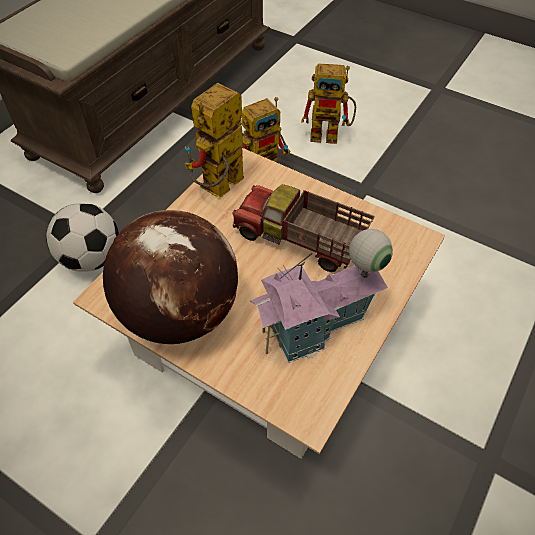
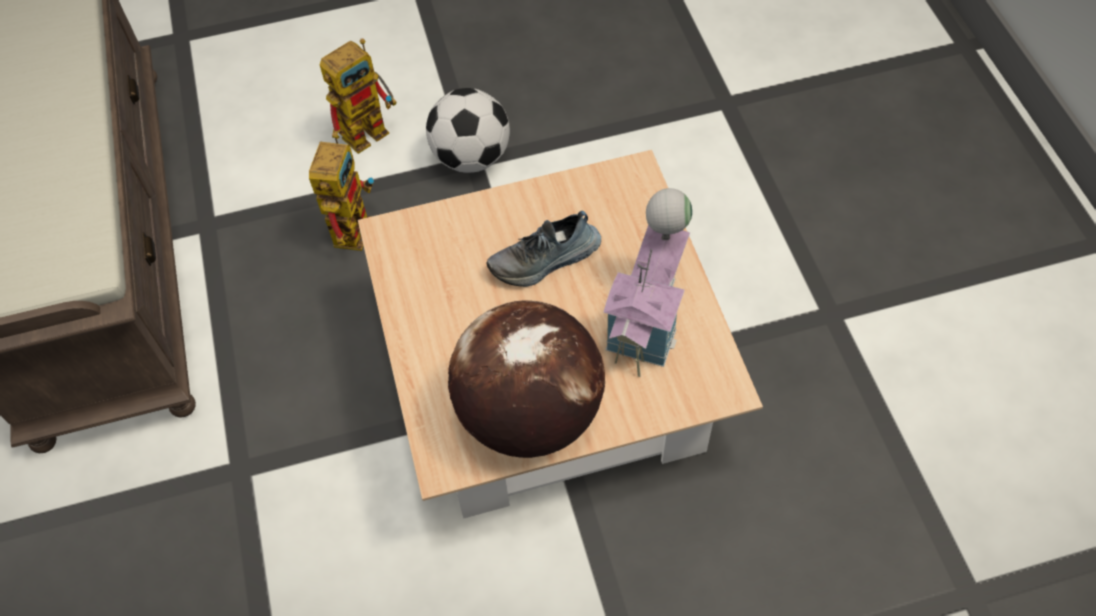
camera: 45 degrees left, 5 degrees up
(92, 258) = (289, 479): football -> football (471, 157)
(219, 190) = (411, 277): toy robot -> none
(299, 241) = (545, 260): toy truck -> shoe

